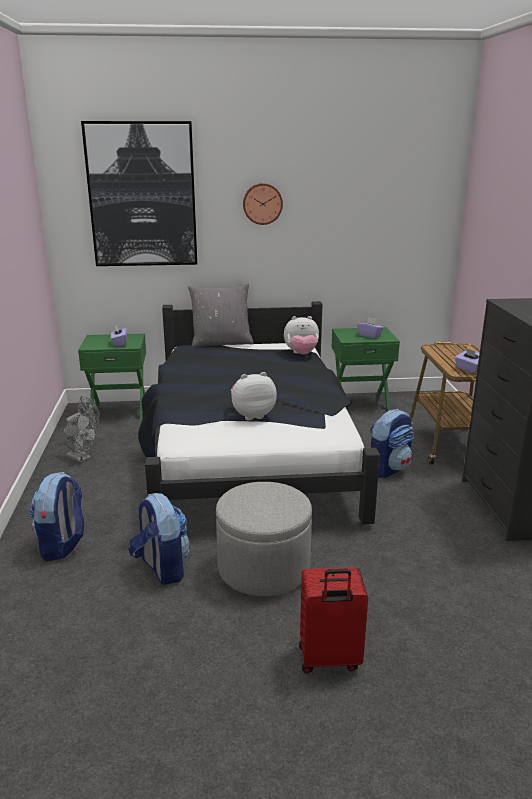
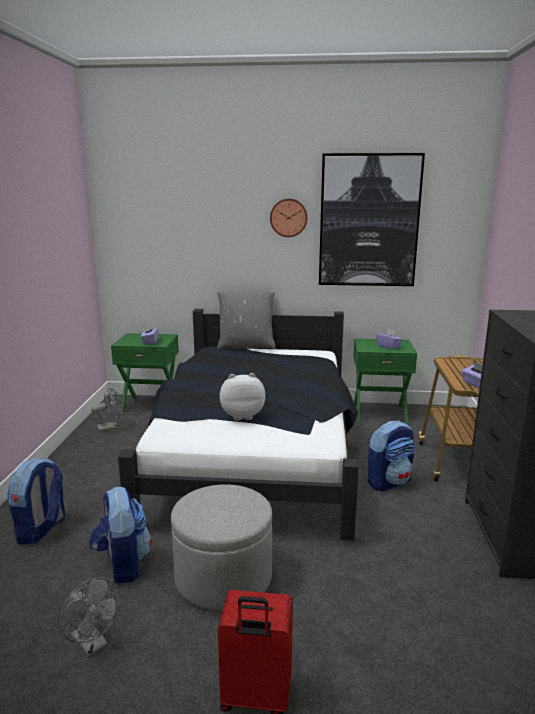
camera: 10 degrees right, 5 degrees down
(81, 458) = (97, 446): grey fan -> grey fan (93, 644)
(142, 195) = (179, 208): picture -> picture (369, 221)
(301, 354) = (317, 360): plush toy -> none

